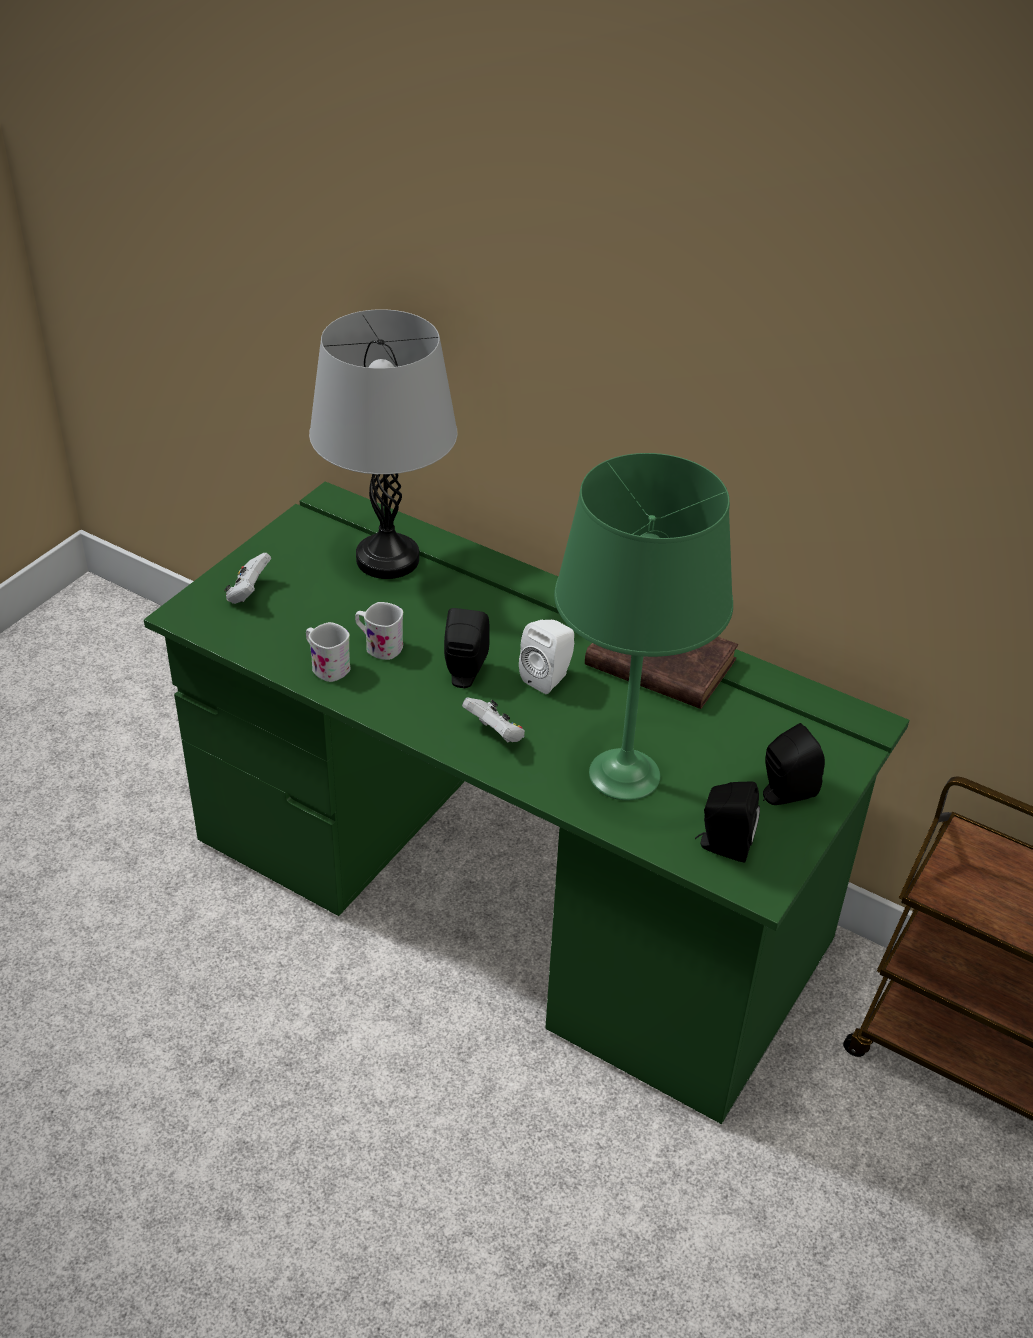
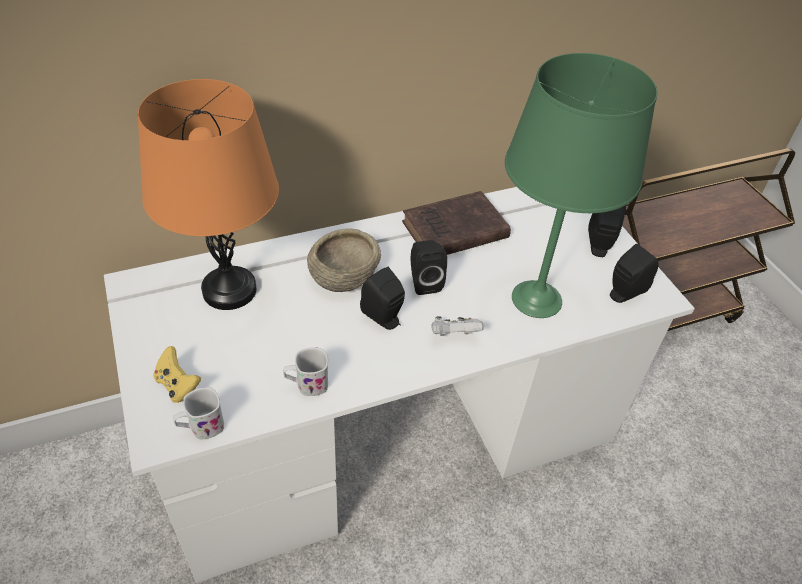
camera: 55 degrees left, 5 degrees up
(248, 593) = (178, 385): white game controller -> yellow game controller
(378, 646) = (314, 345): white mug -> white mug (201, 427)
(387, 559) = (229, 290): grey table lamp -> orange table lamp
(496, 616) = (344, 272): none -> beige bowl
(508, 891) = (390, 432): green desk -> white desk
(549, 677) = (424, 282): white speaker -> black speaker

